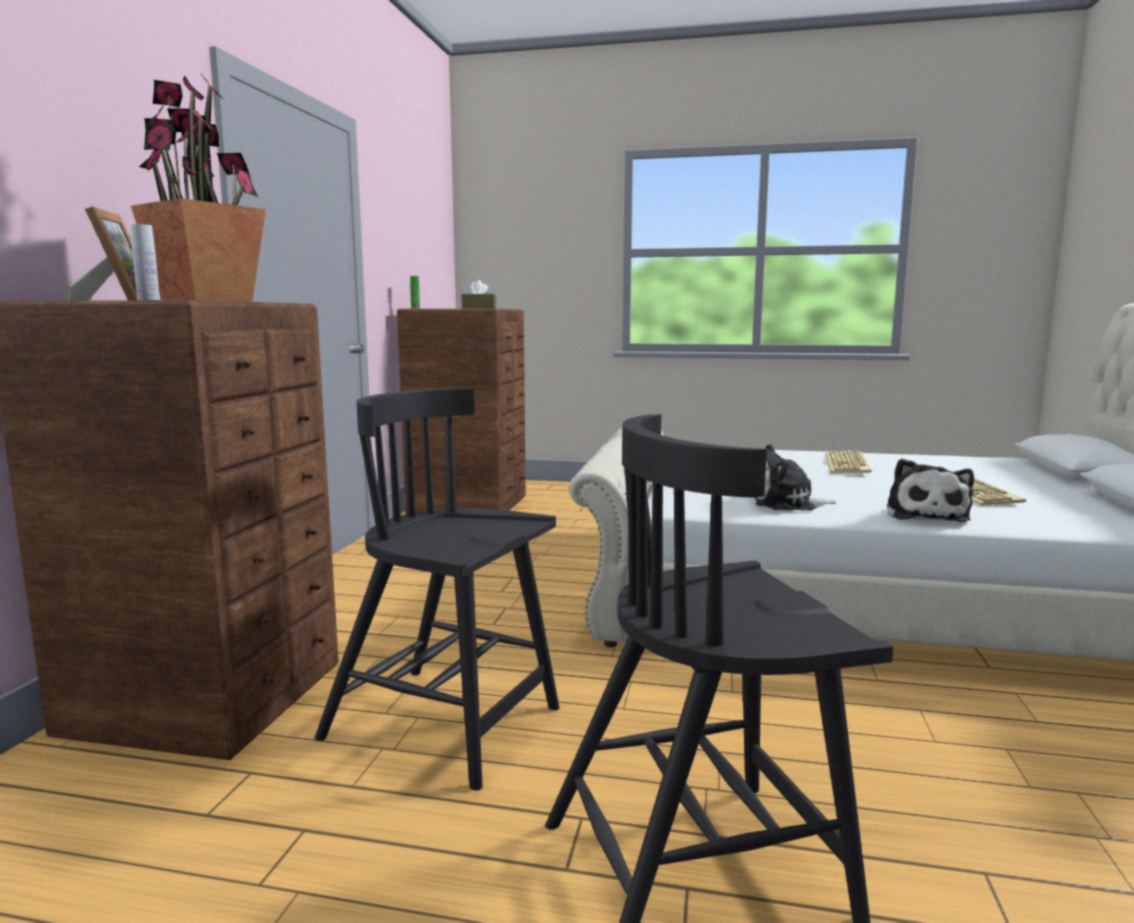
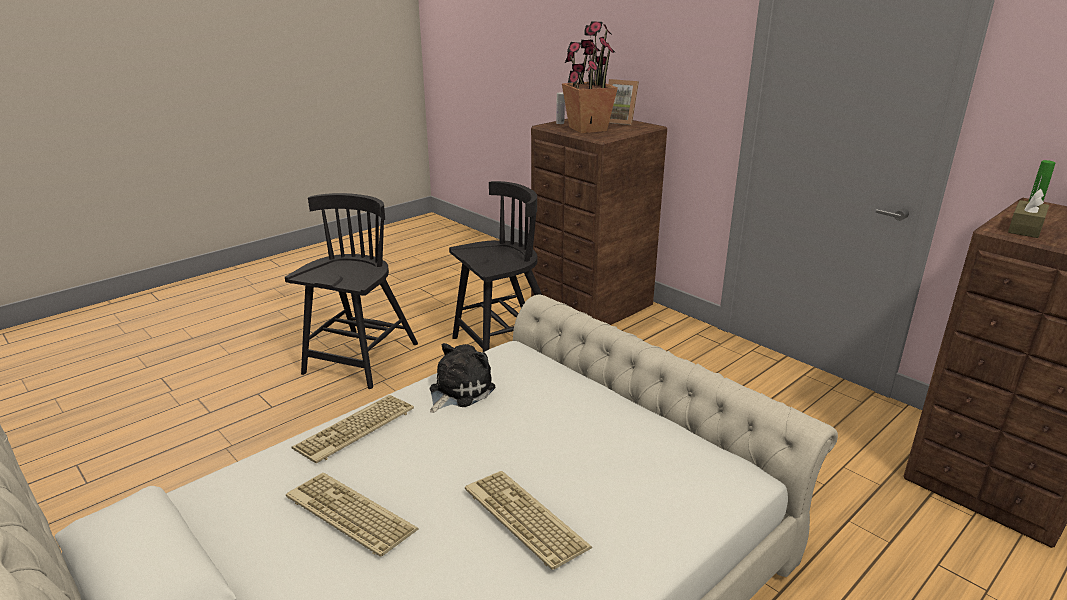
camera: 125 degrees right, 15 degrees up
(925, 515) = (355, 430): plush toy -> keyboard

